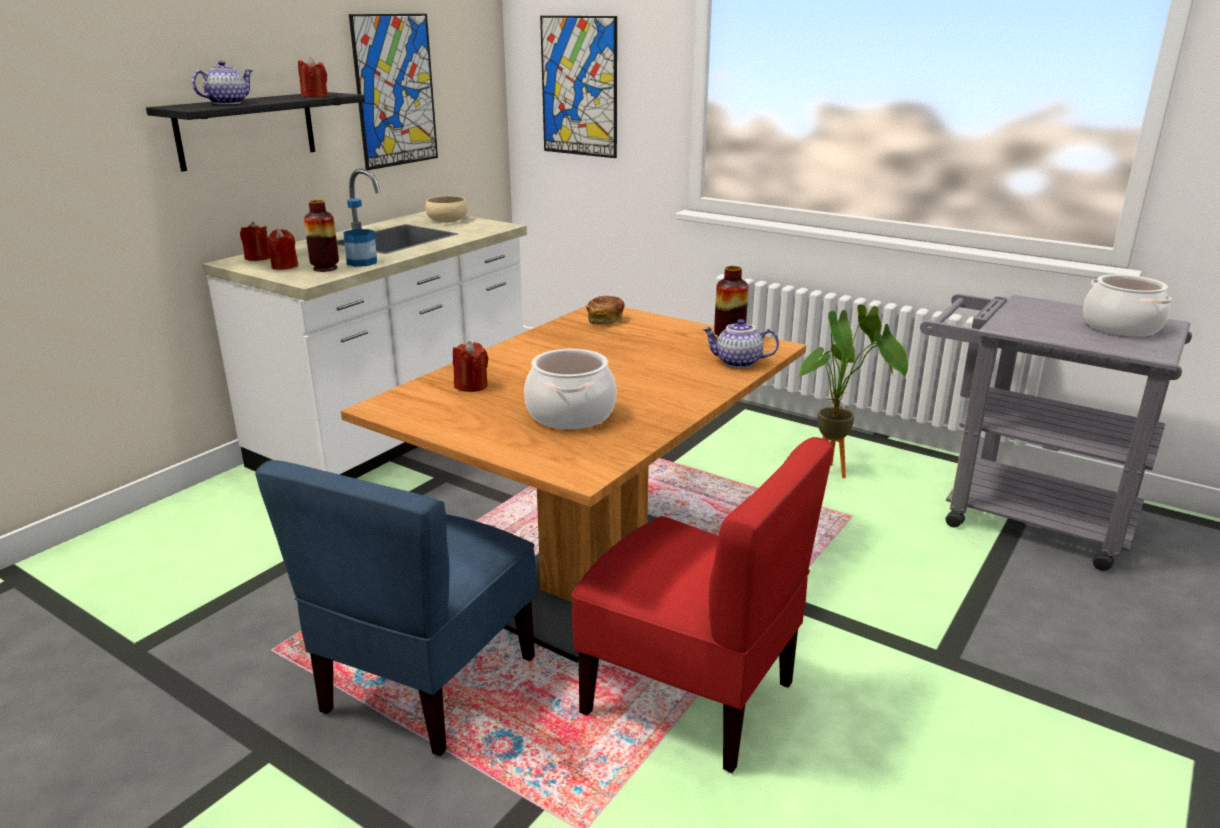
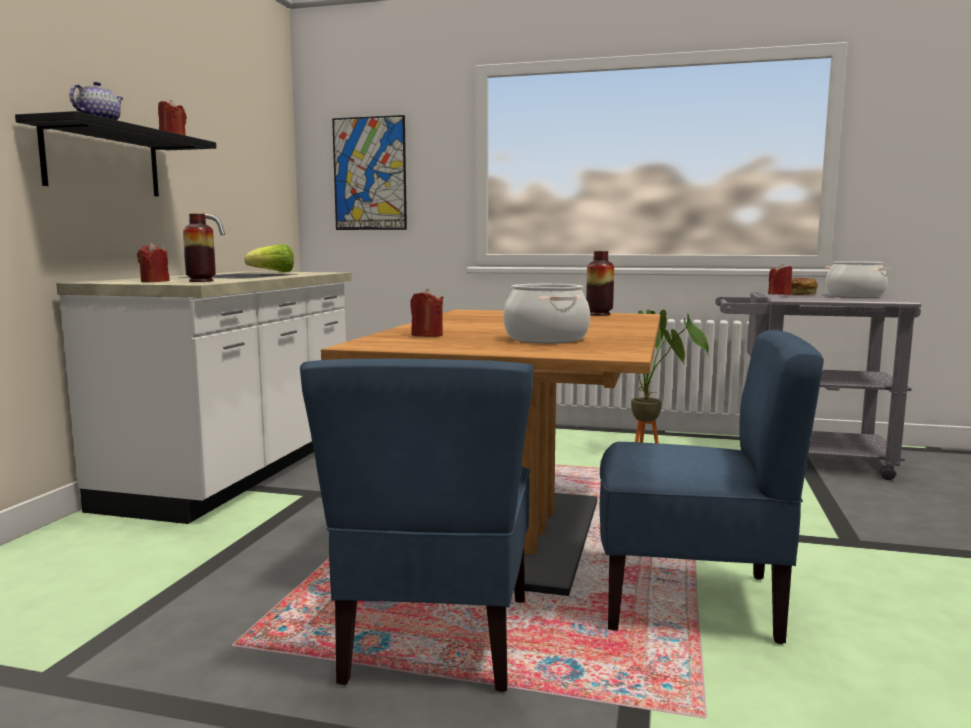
camera: 20 degrees left, 15 degrees down
(257, 258) = (115, 280): red candle -> red candle (779, 294)
(362, 262) = (233, 279): bottle -> none
(395, 91) = (220, 159): picture -> none
(447, 220) = (273, 272): beige bowl -> lettuce
(605, 320) = (481, 313): bread -> bread (802, 294)
(691, 696) = (691, 600): red chair -> blue chair
(738, 363) = (628, 320): teapot -> none

